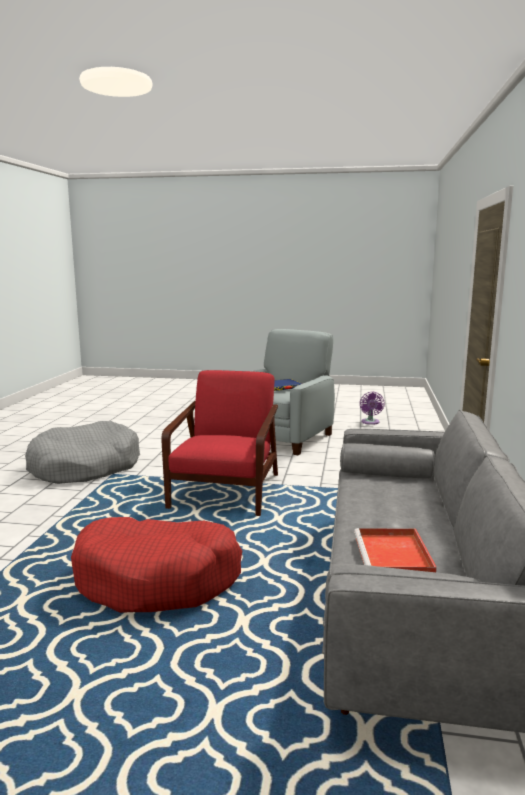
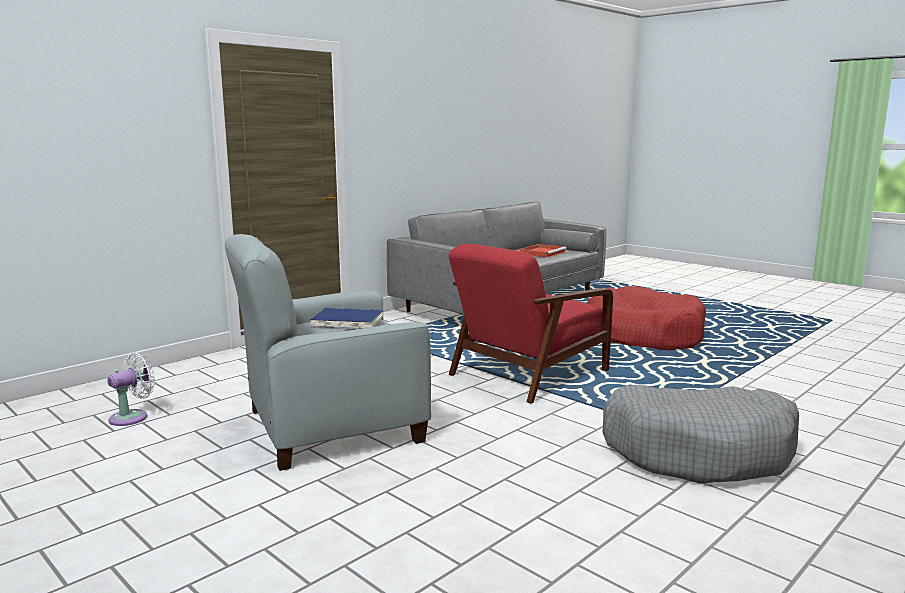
camera: 145 degrees left, 0 degrees up
(370, 422) = (132, 417): purple fan -> white fan

